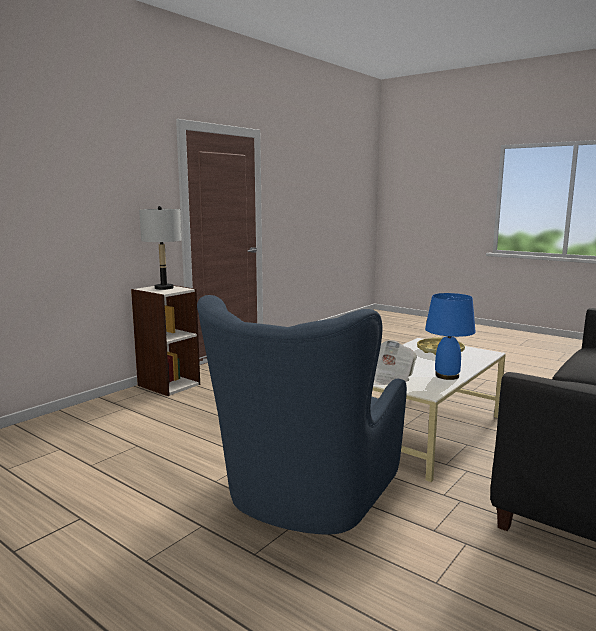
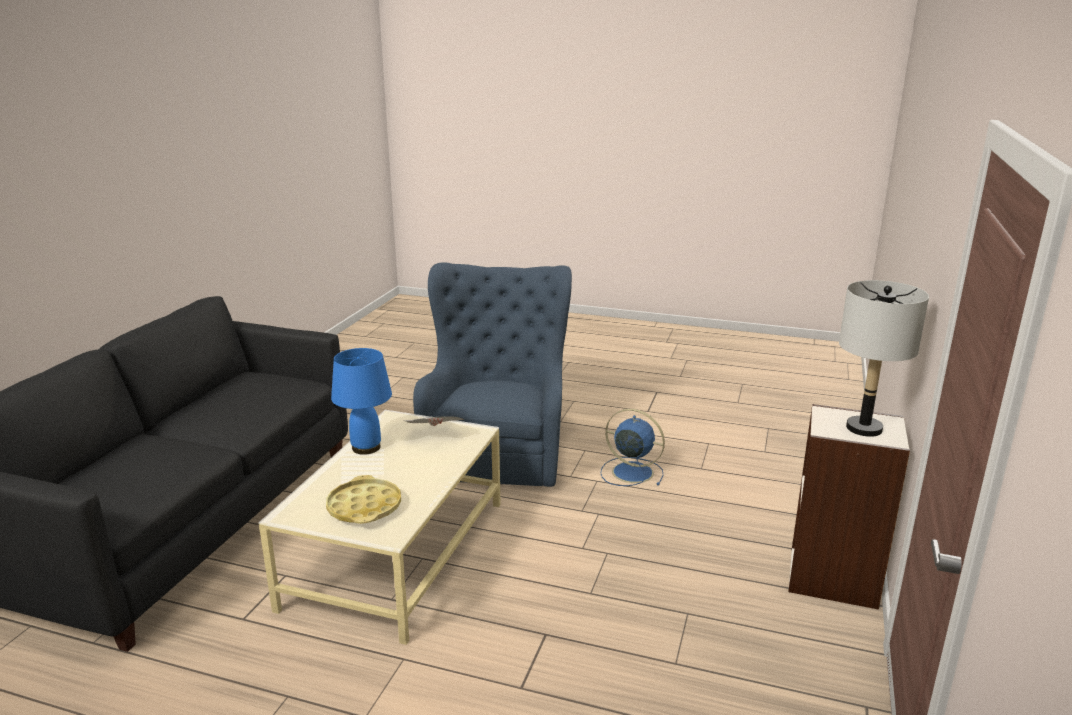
camera: 160 degrees right, 10 degrees up
(199, 453) = (630, 472): none -> blue fan

